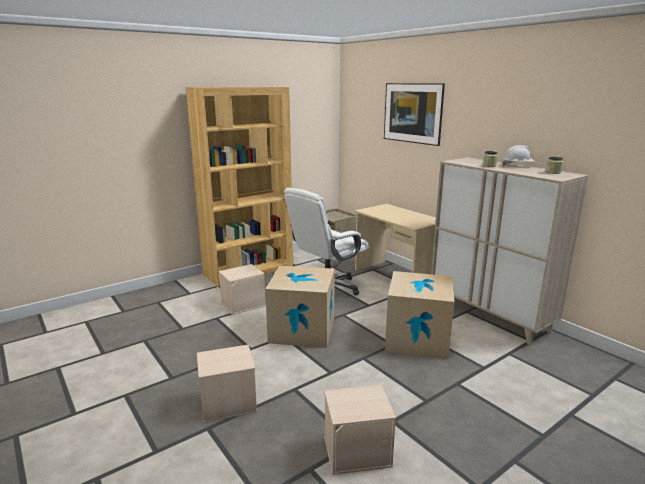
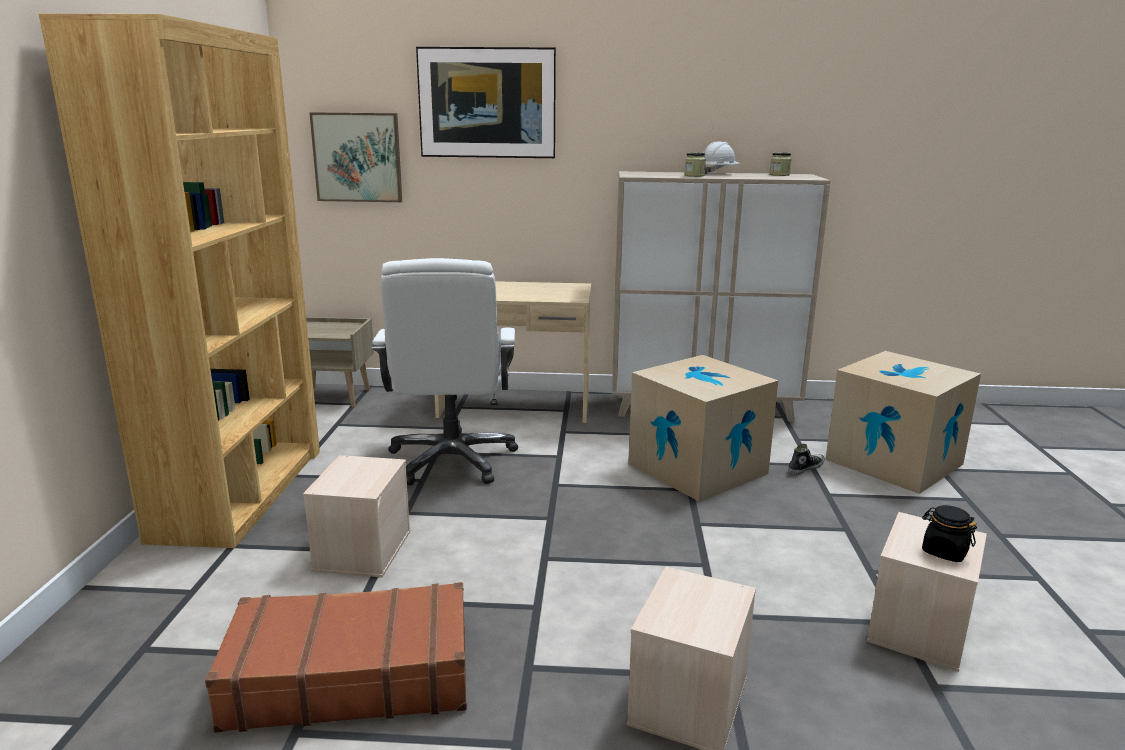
camera: 50 degrees left, 0 degrees up
(176, 335) = (350, 676): none -> brown suitcase
(302, 330) = (549, 534): cardboard box -> cardboard box (894, 462)
(352, 407) = (944, 552): none -> black jar
(362, 136) = (357, 157): none -> picture
(476, 367) = (805, 468): none -> shoe

